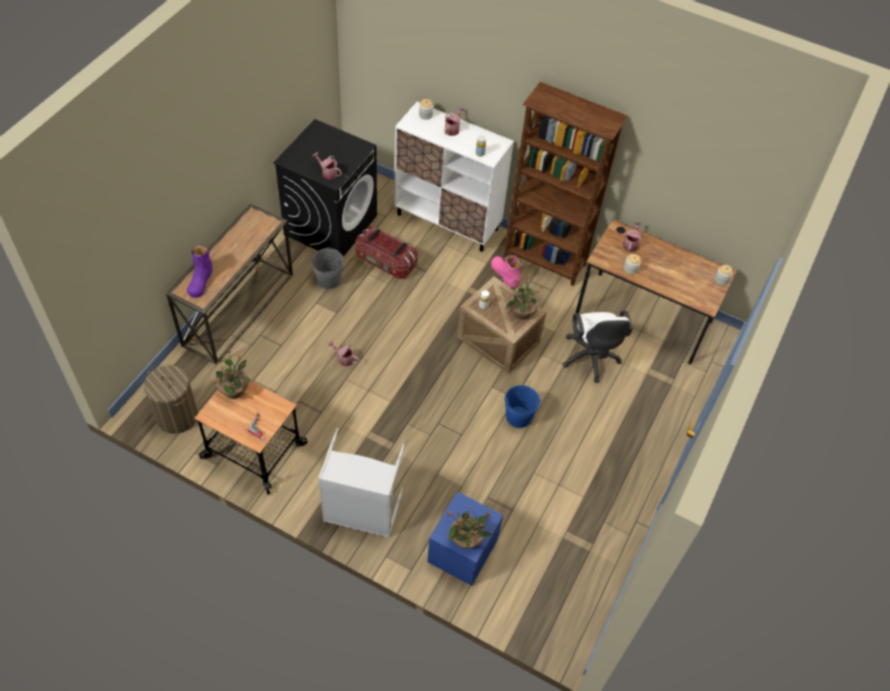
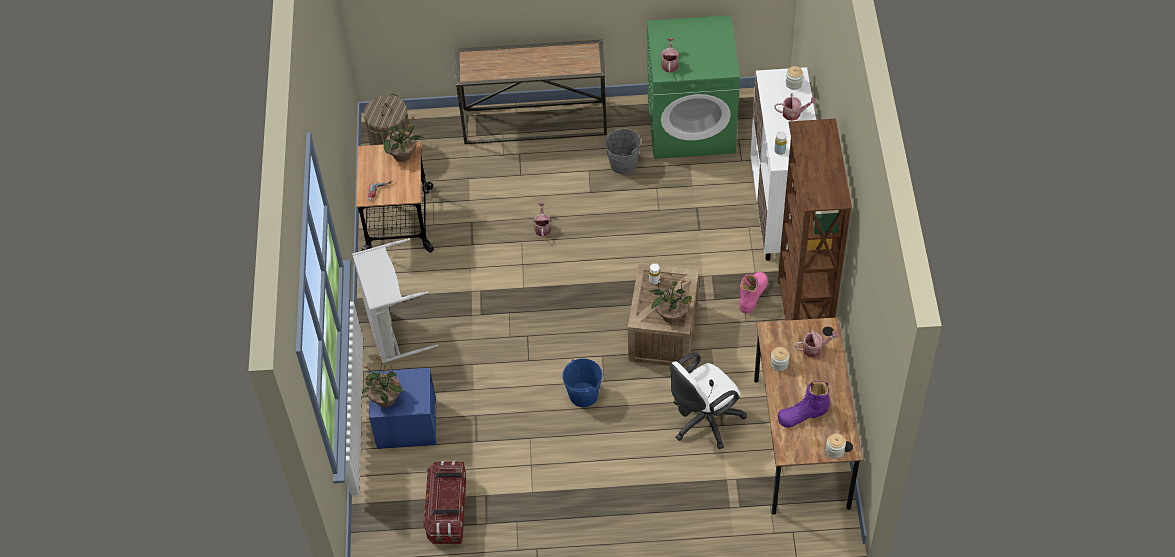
camera: 65 degrees right, 0 degrees up
(201, 281) = (487, 61): purple boot -> purple boot (803, 414)
(330, 224) = (691, 126): black washing machine -> green washing machine
(385, 262) = (682, 193): storage box -> storage box (448, 511)

